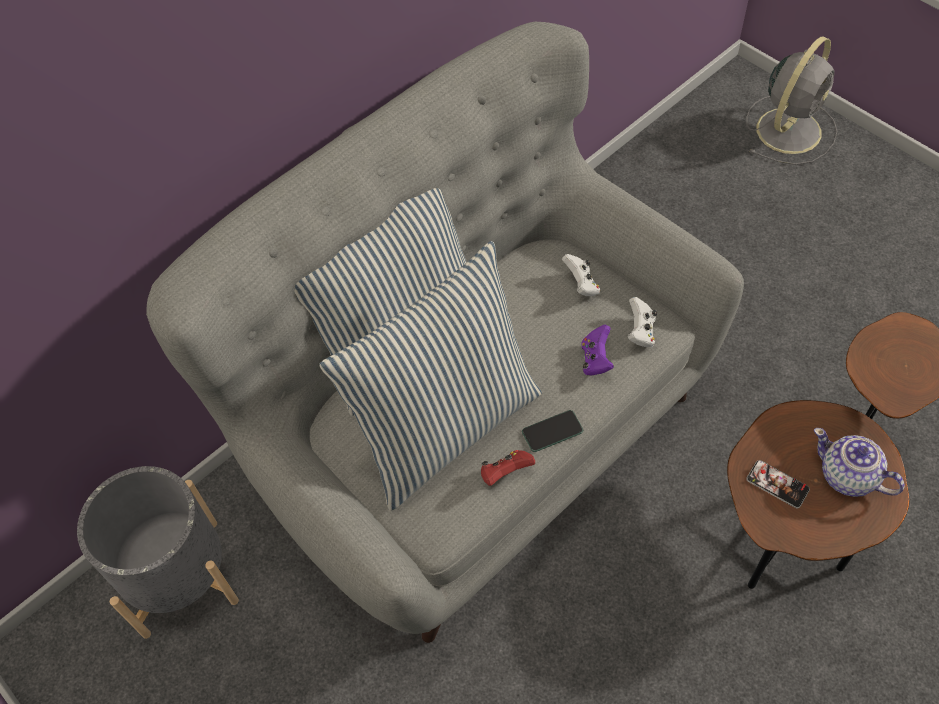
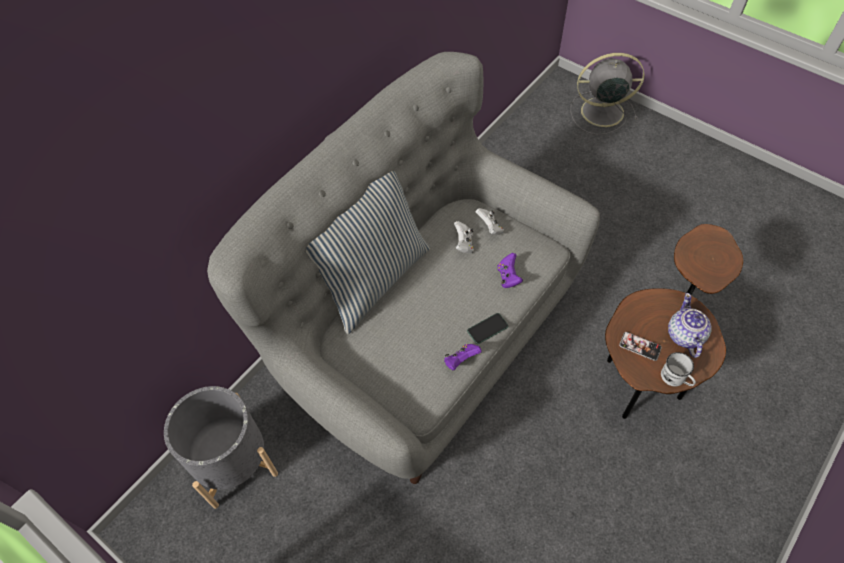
camera: 10 degrees left, 0 degrees up
(446, 427) = (414, 334): pillow -> none
(505, 473) = (460, 361): red game controller -> purple game controller
(640, 332) = (535, 255): white game controller -> white game controller (464, 244)
(790, 129) = (600, 112): grey fan -> grey fan turned 120 degrees counterclockwise
(824, 539) = (676, 378): none -> white mug
(848, 476) = (684, 336): teapot -> teapot turned 60 degrees clockwise

